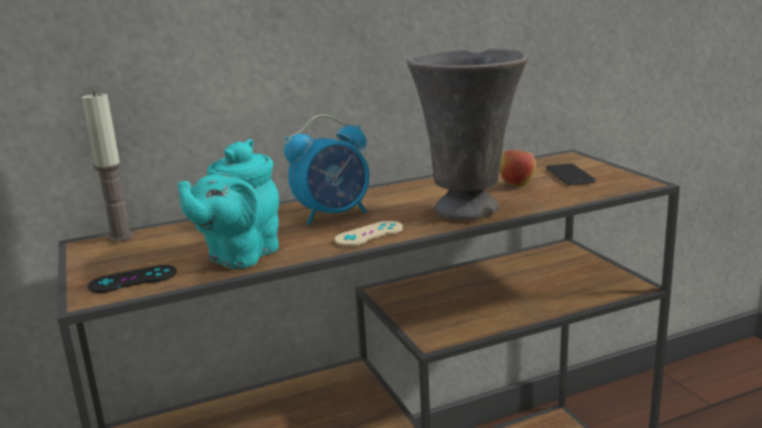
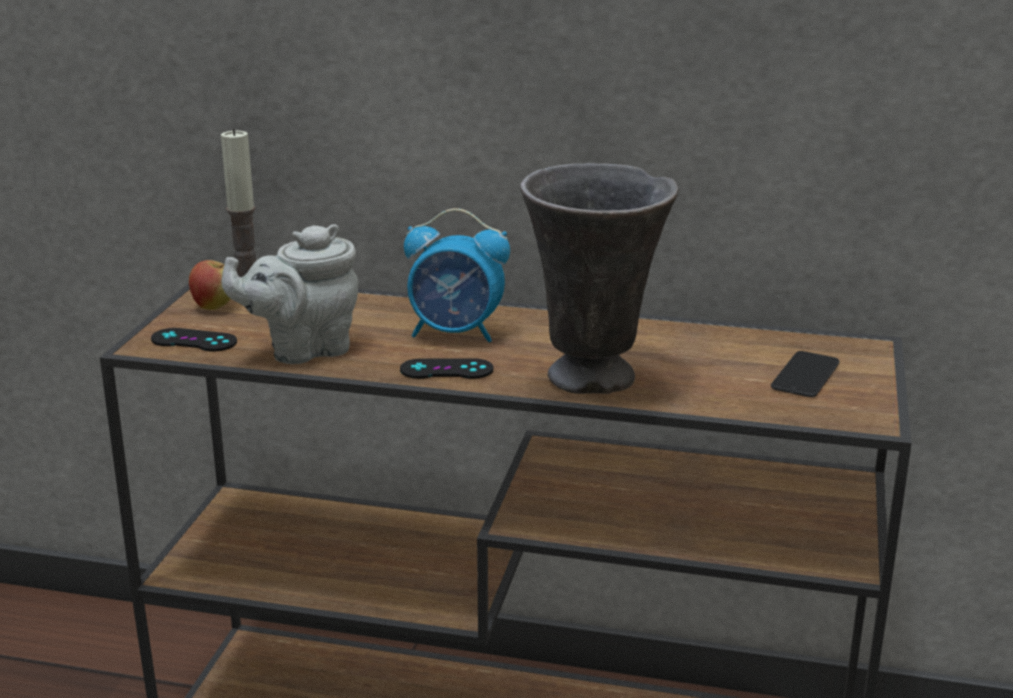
camera: 35 degrees right, 5 degrees up
(239, 256) = (303, 349): turquoise teapot -> grey teapot
(369, 234) = (446, 370): beige game controller -> black game controller
(517, 185) = (714, 365): apple -> apple (215, 307)

